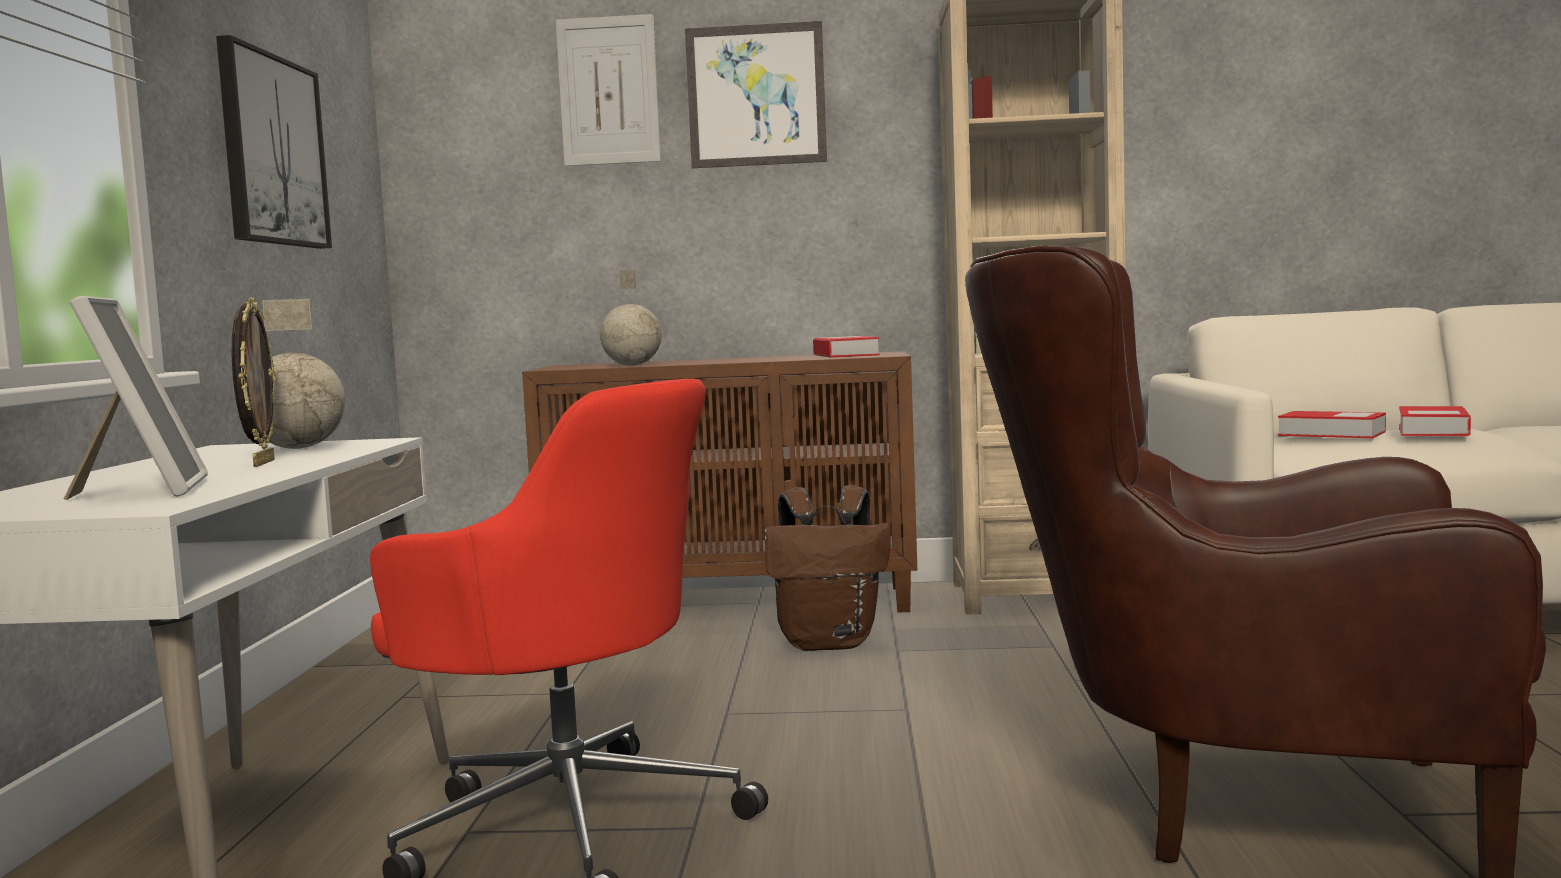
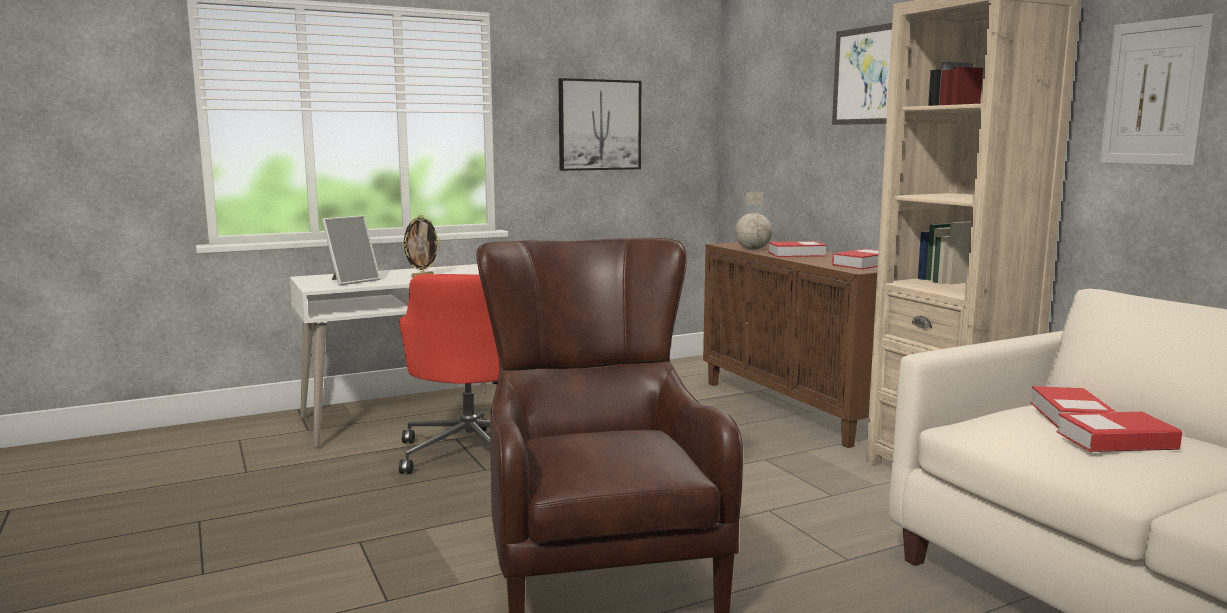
camera: 60 degrees right, 5 degrees up
(297, 448) = (468, 272): globe -> none
(608, 91) = (802, 73): picture -> picture (1154, 93)
(714, 361) = (796, 254): none -> book
(830, 643) = (756, 442): brown backpack -> none

